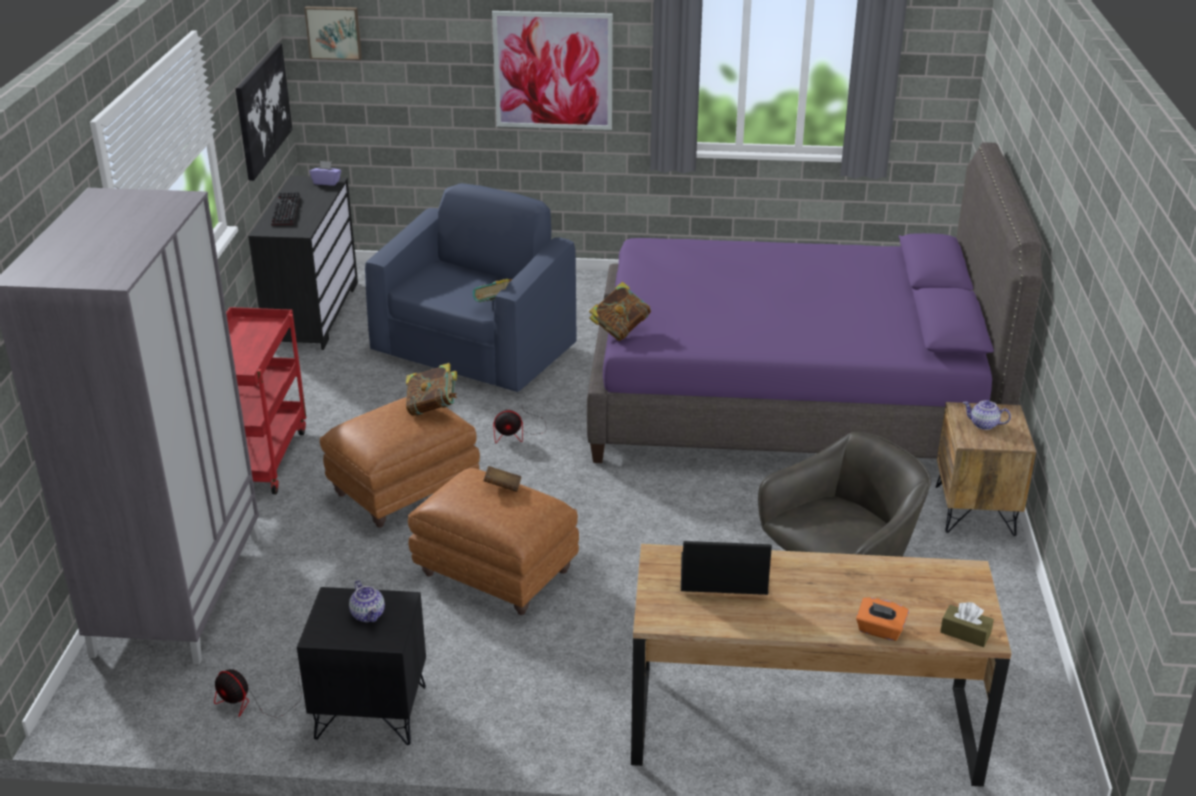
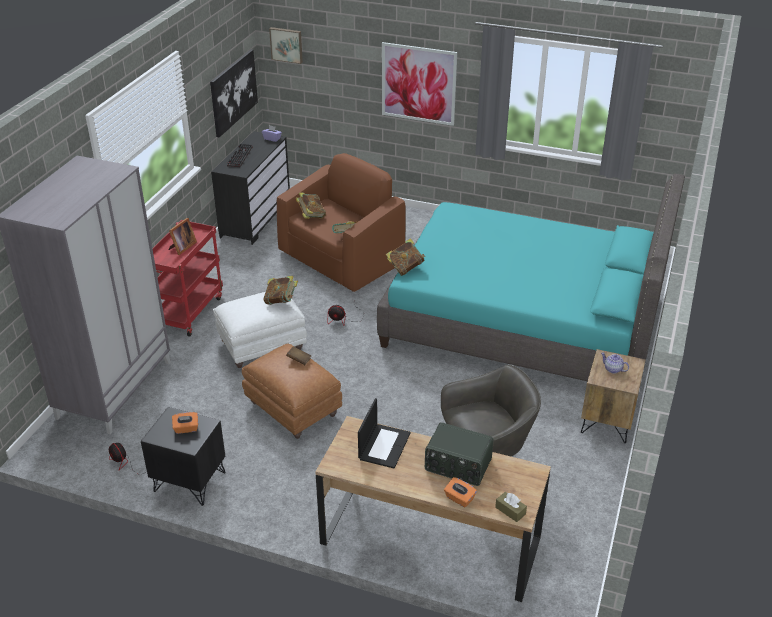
camera: 15 degrees right, 5 degrees up
(247, 347) = (182, 247): none -> picture frame
(368, 614) = (186, 429): teapot -> orange tissue box
(403, 491) = (261, 347): brown ottoman -> white ottoman
(423, 286) = (311, 216): none -> book
(474, 351) = (341, 259): blue armchair -> brown armchair
(722, 576) = (384, 445): laptop -> laptop turned 90 degrees clockwise
(789, 398) = (523, 322): purple bed -> turquoise bed
(851, 585) = (457, 466): none -> radio

